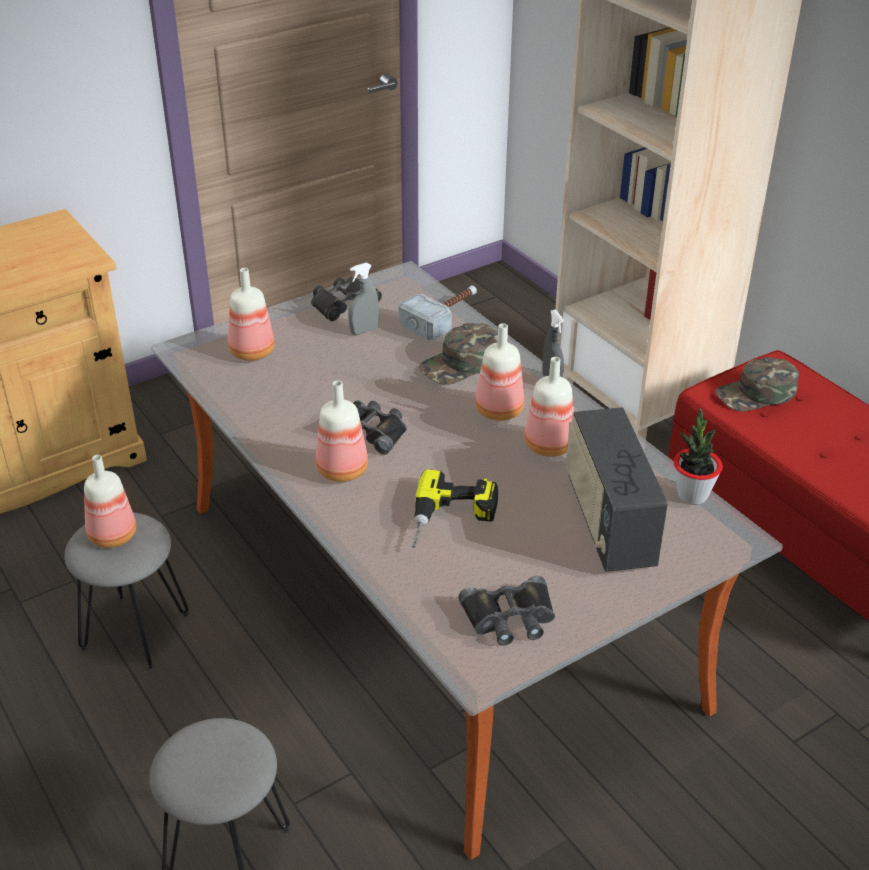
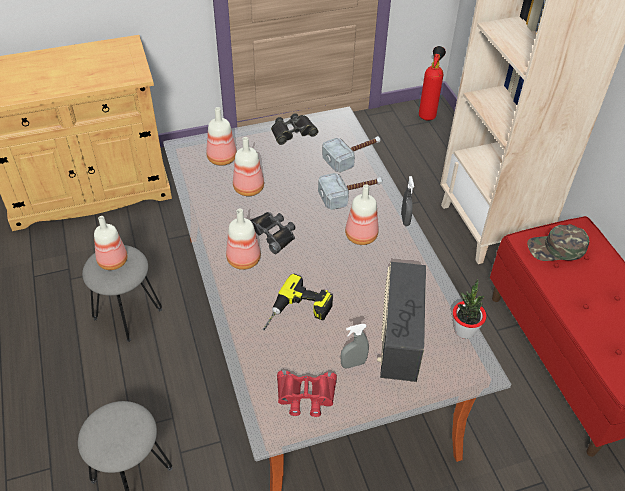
camera: 15 degrees right, 10 degrees up
(364, 330) = (298, 155): grey spray bottle -> grey spray bottle (353, 363)
(461, 363) = (351, 194): green cap -> hammer
(491, 288) = (427, 114): none -> fire extinguisher
(510, 618) = (306, 396): black binoculars -> red binoculars
(550, 446) = (384, 270): bottle -> bottle (249, 189)

